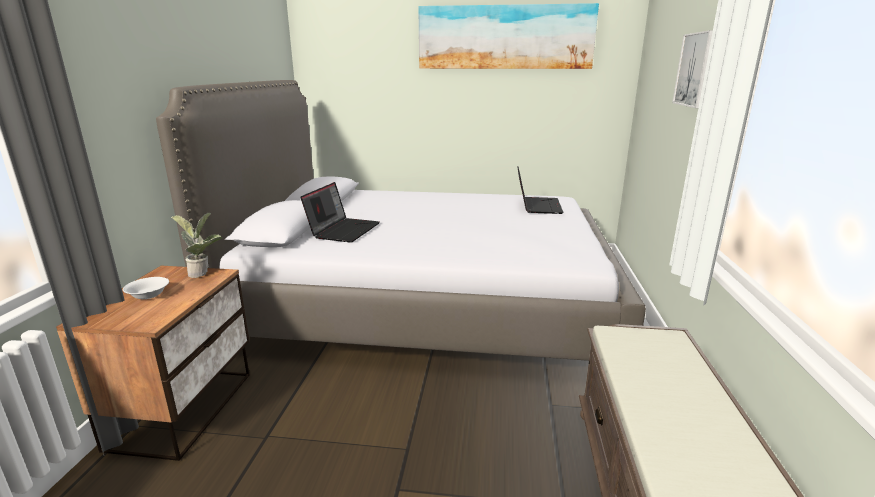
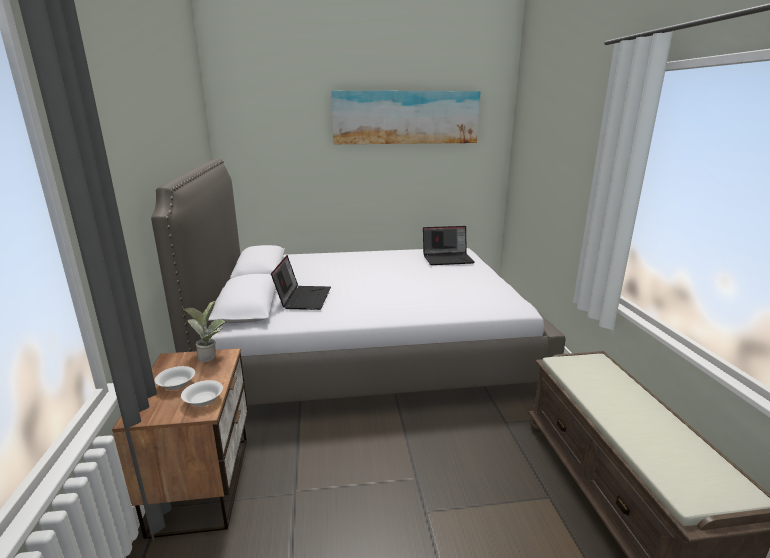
camera: 15 degrees left, 0 degrees up
(159, 313) = (204, 400): none -> white bowl
(537, 206) = (448, 259): laptop -> laptop turned 90 degrees clockwise
(698, 70) = (578, 155): picture -> none

